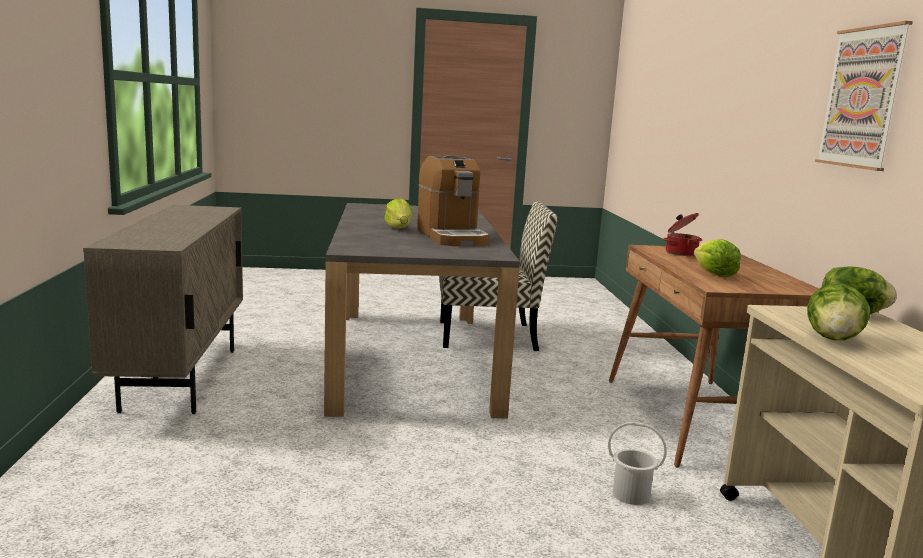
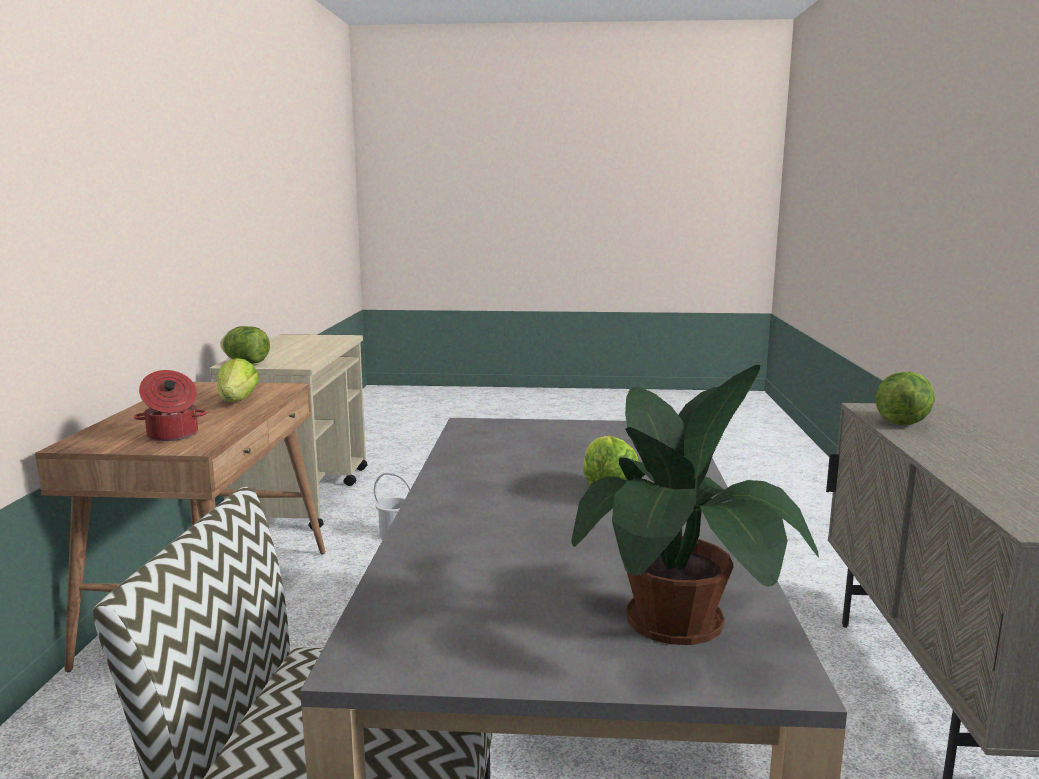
camera: 170 degrees left, 0 degrees up
(381, 209) = (678, 623): none -> potted plant
(451, 237) = (512, 467): coffee machine -> none
(833, 339) = (319, 351): lettuce -> lettuce (902, 422)
(862, 98) = (138, 192): picture -> none

